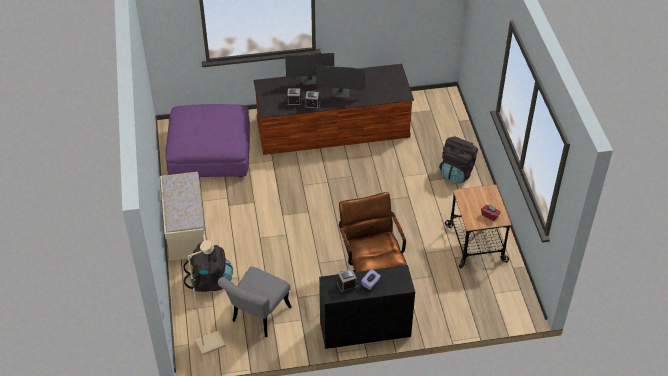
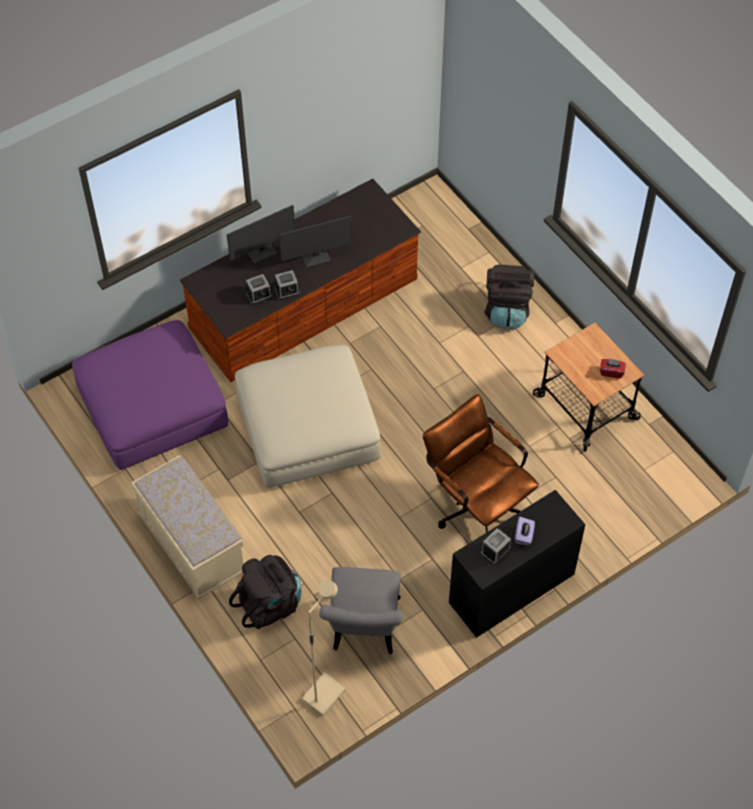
camera: 25 degrees left, 10 degrees up
(293, 194) = (307, 428): none -> beige ottoman

